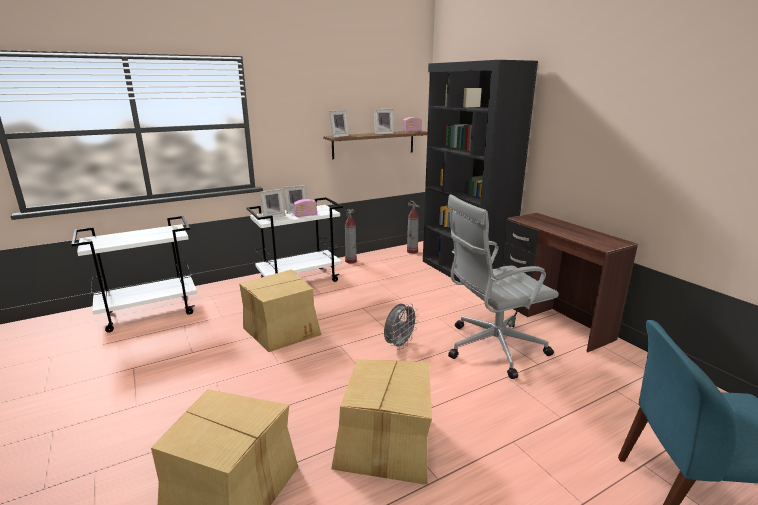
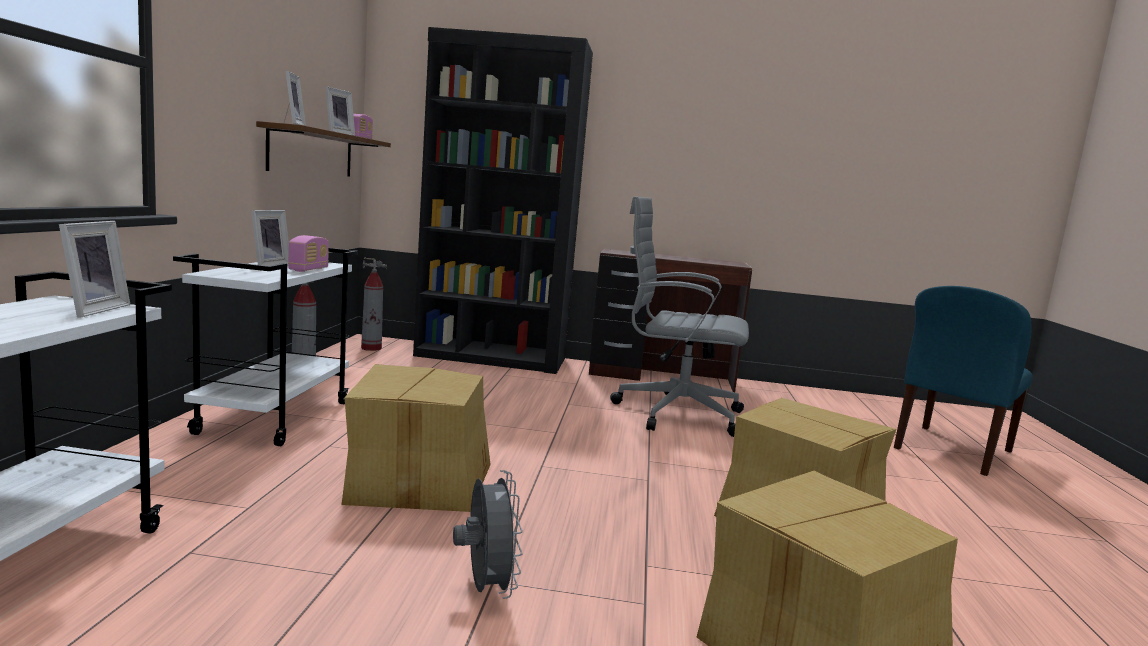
camera: 55 degrees left, 10 degrees down
(273, 216) = (248, 273): picture frame -> picture frame (91, 310)
(399, 345) = (599, 440): grey fan -> grey fan (485, 588)
(492, 348) = (674, 413): grey office chair -> grey office chair turned 90 degrees clockwise

